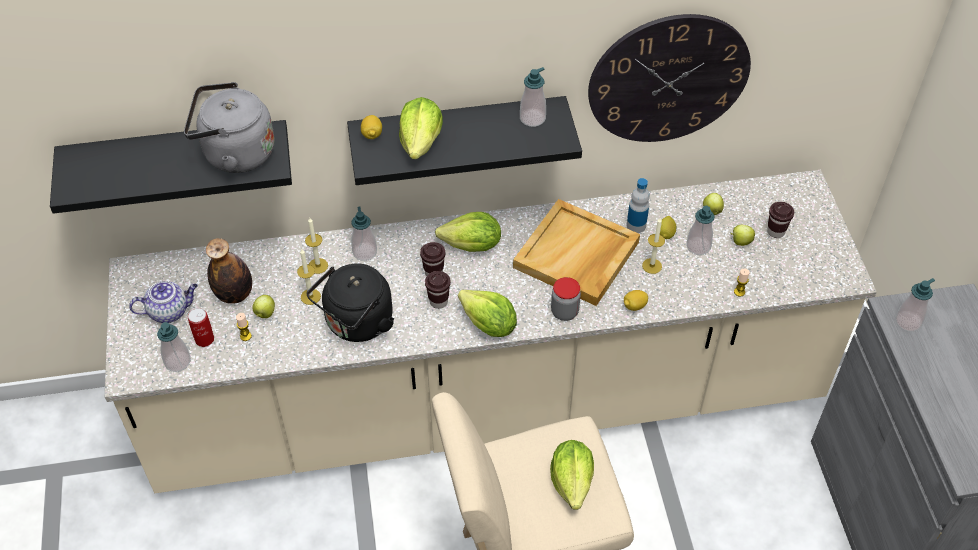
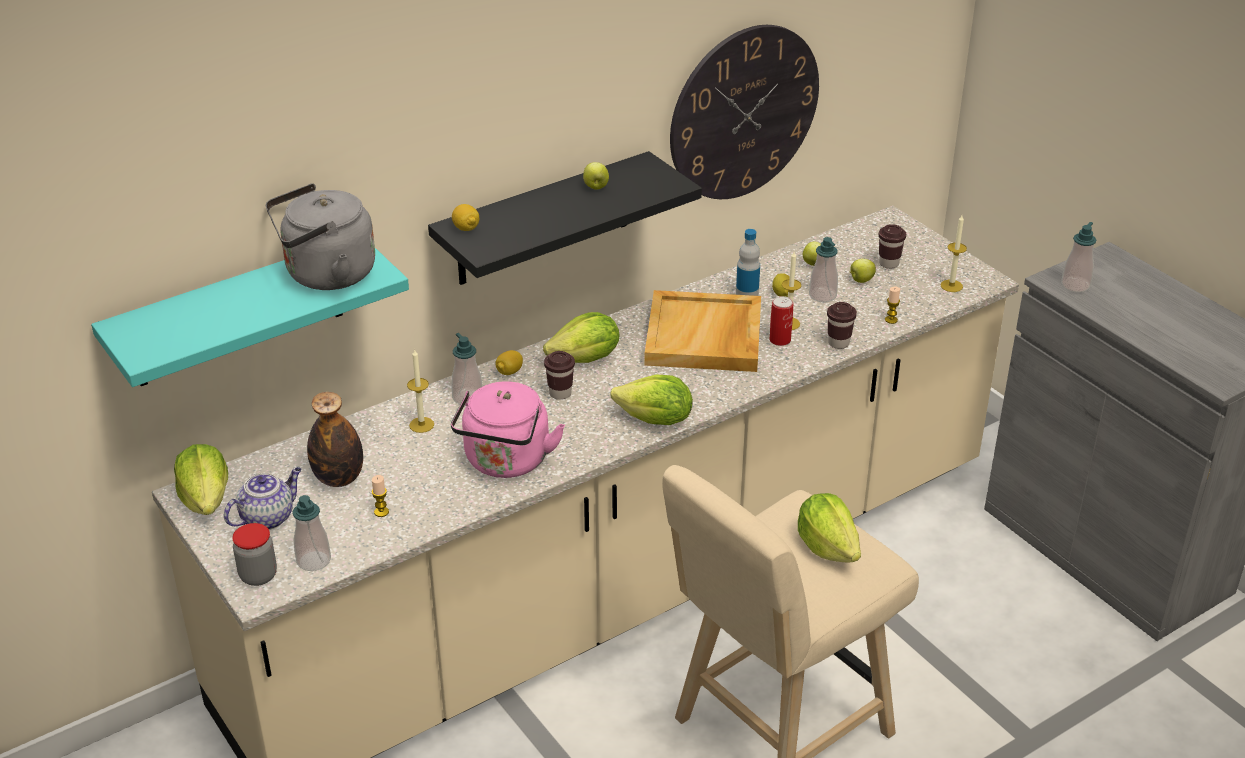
camera: 25 degrees left, 15 degrees down
(177, 156) = (237, 313): black shelf -> turquoise shelf
(204, 339) = (332, 530): can -> can (780, 340)
(265, 313) = (389, 485): apple -> apple (596, 187)
(310, 296) = (433, 454): candle -> candle (951, 286)
(357, 324) = (506, 462): black kettle -> pink kettle
(421, 142) = (526, 221): lettuce -> lettuce (206, 499)
(438, 301) = (585, 416): brown cup -> brown cup (838, 343)
(532, 118) = (629, 175): soap dispenser -> none
(564, 312) = (728, 386): jar -> jar (258, 575)
(634, 306) = (796, 360): lemon -> lemon (509, 372)

